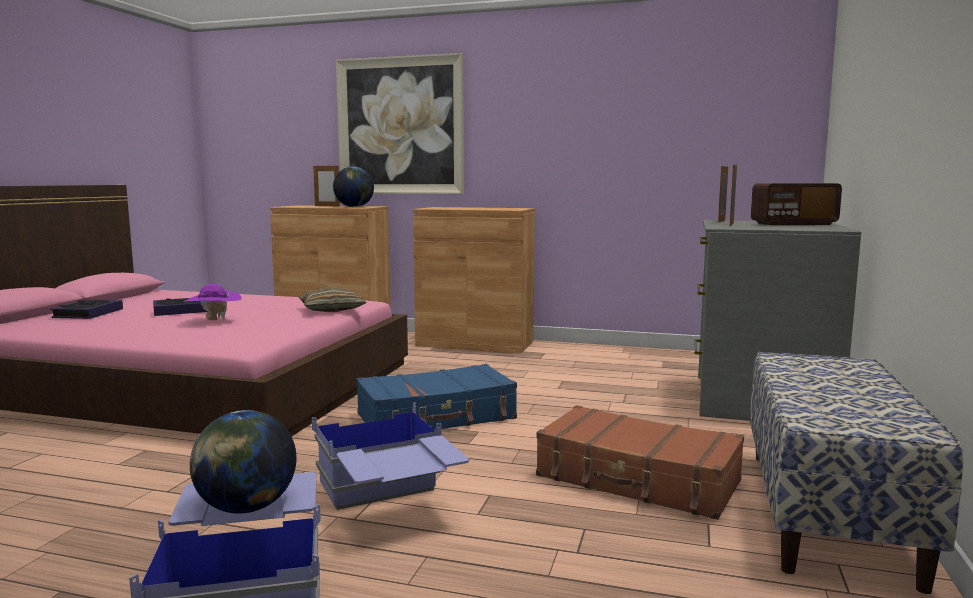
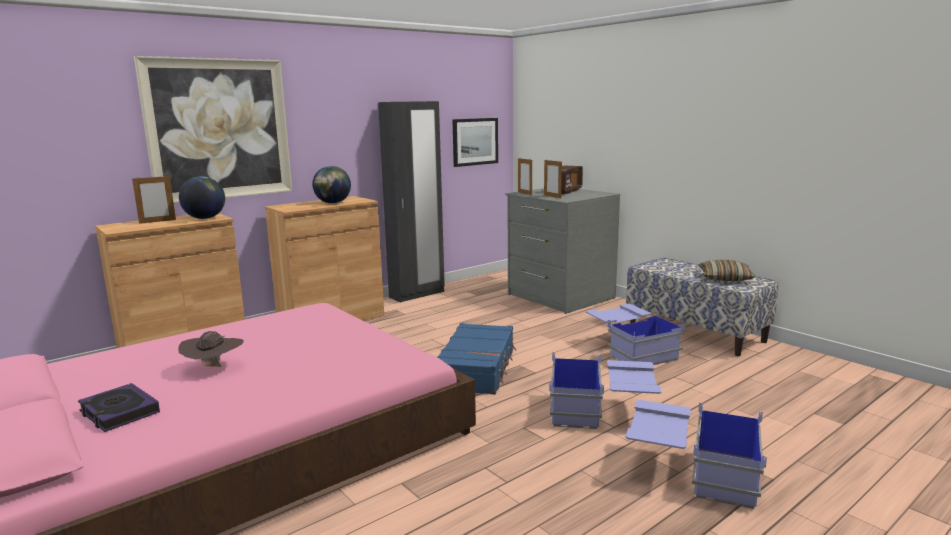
camera: 55 degrees left, 5 degrees up
(182, 311) = (214, 368): book -> brown hat
(214, 320) = (303, 360): purple hat -> none
(246, 508) = (669, 426): globe -> globe (333, 203)
(332, 310) = (331, 320): pillow -> pillow (725, 278)
(605, 348) = (417, 294): none -> black wardrobe
(637, 480) = (630, 350): brown suitcase -> blue storage box
(740, 151) = (475, 141): none -> picture

